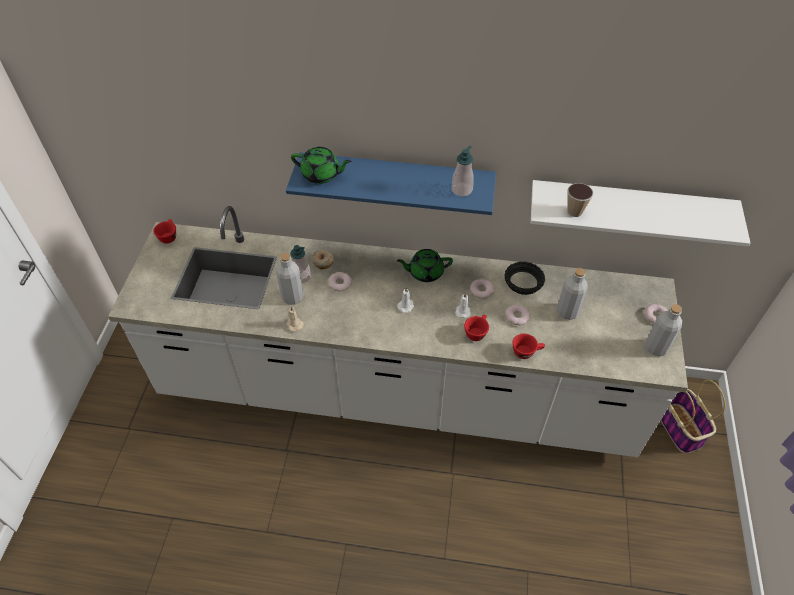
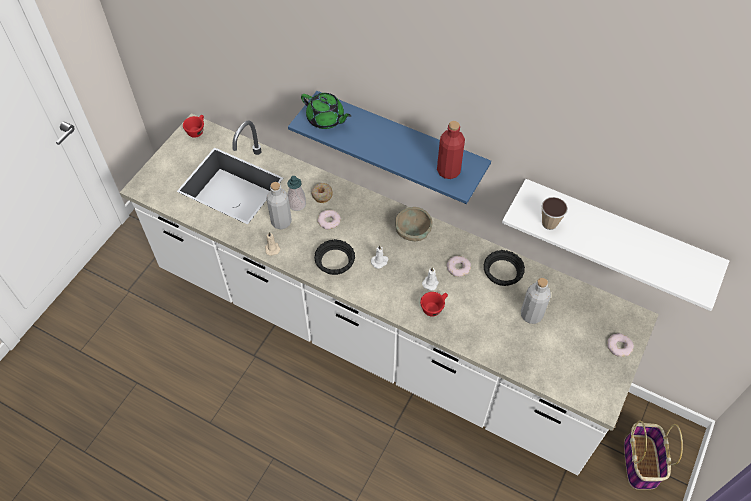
camera: 20 degrees right, 5 degrees up
(362, 318) = (335, 261): none -> black bowl
(425, 272) = (412, 233): green teapot -> beige bowl
(461, 190) = (448, 171): soap dispenser -> red bottle
(517, 316) = (480, 304): donut -> none
(526, 352) = (472, 341): red cup -> none
(656, 347) = (602, 378): grey bottle -> none

